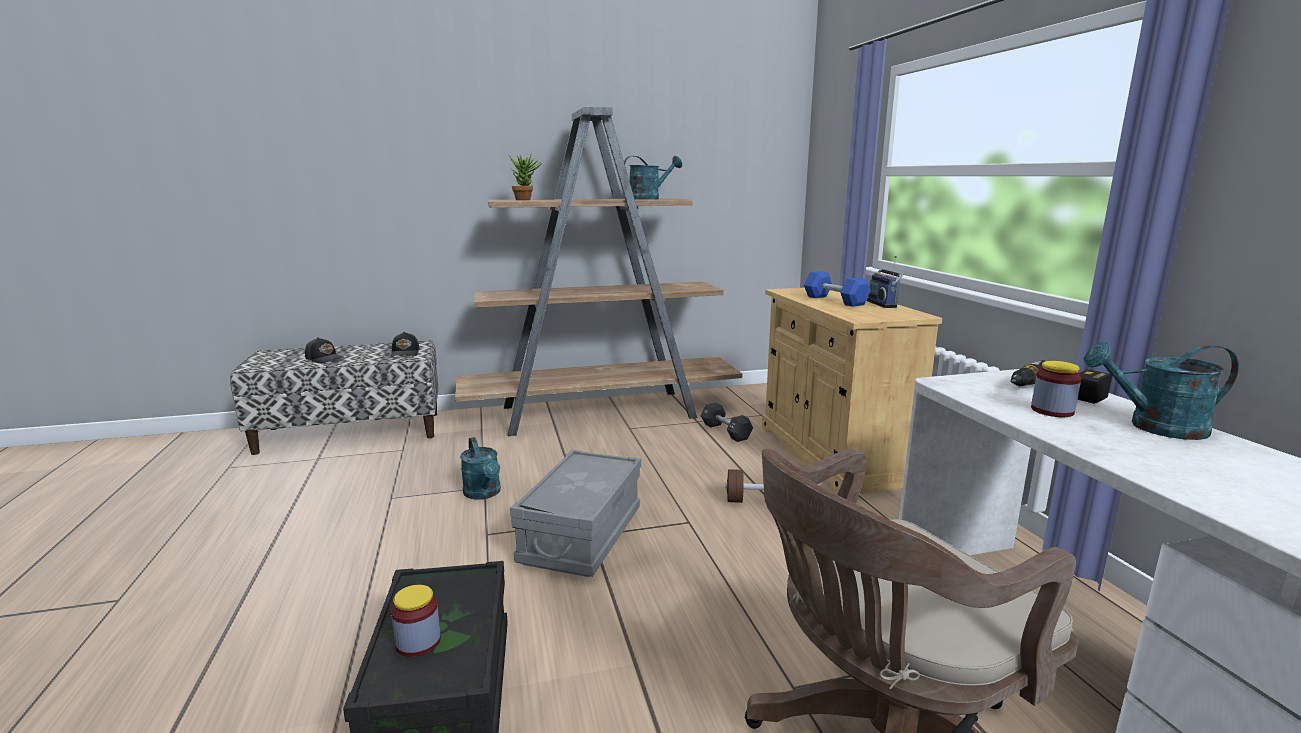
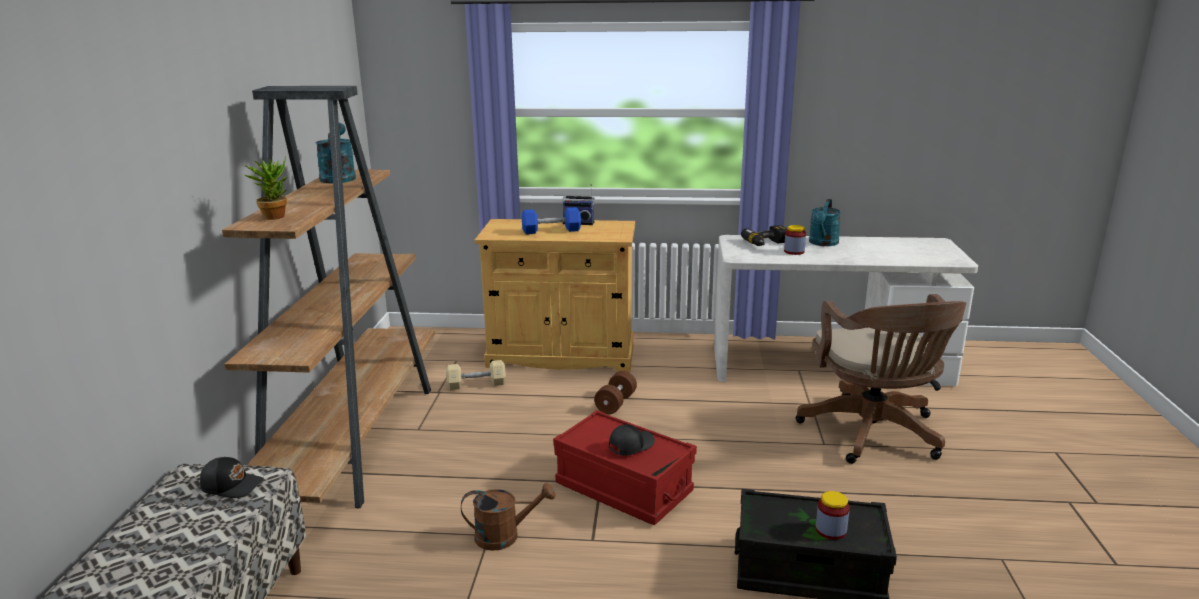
camera: 70 degrees left, 5 degrees up
(325, 358) = (169, 560): black cap -> black cap (630, 445)
(484, 494) = (505, 536): turquoise watering can -> brown watering can
(582, 535) = (623, 488): grey storage box -> red storage box
(725, 431) = (476, 384): black dumbbell -> beige dumbbell

